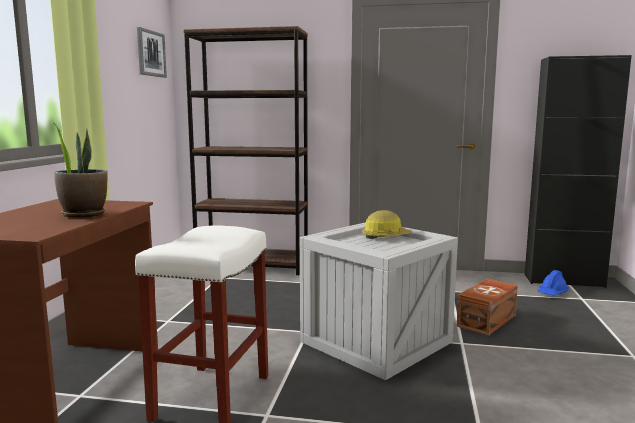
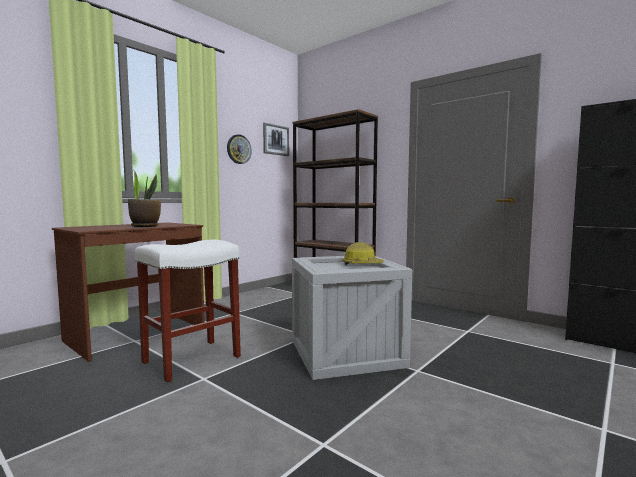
camera: 30 degrees right, 5 degrees down
(113, 70) = (238, 149): none -> wall clock
(488, 320) = (470, 359): brown storage box -> none
(552, 293) = (580, 351): blue hard hat -> none

